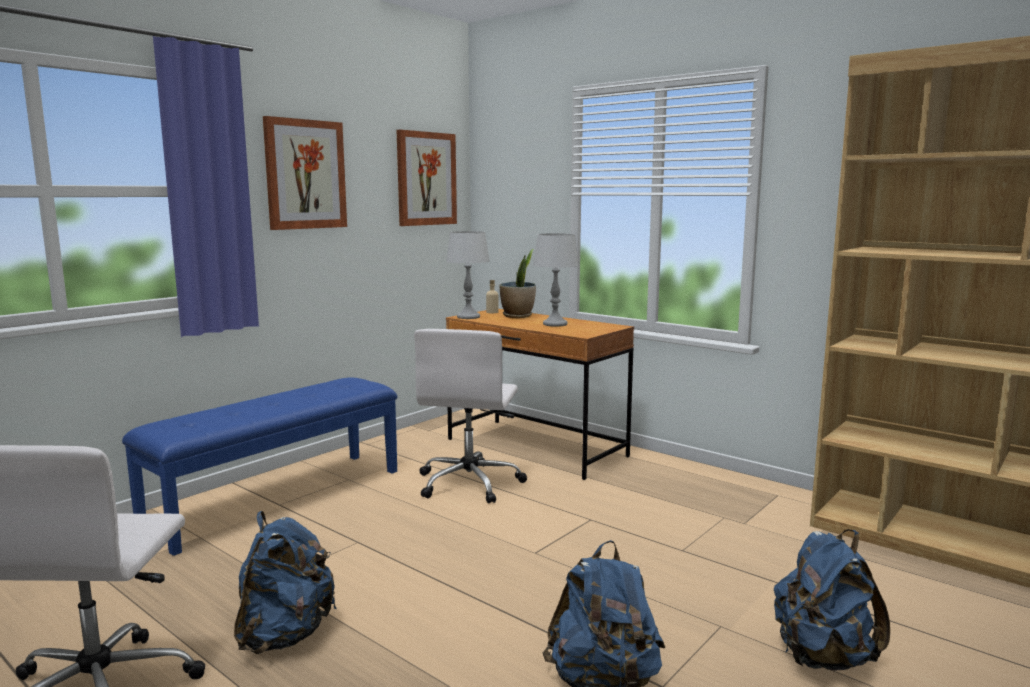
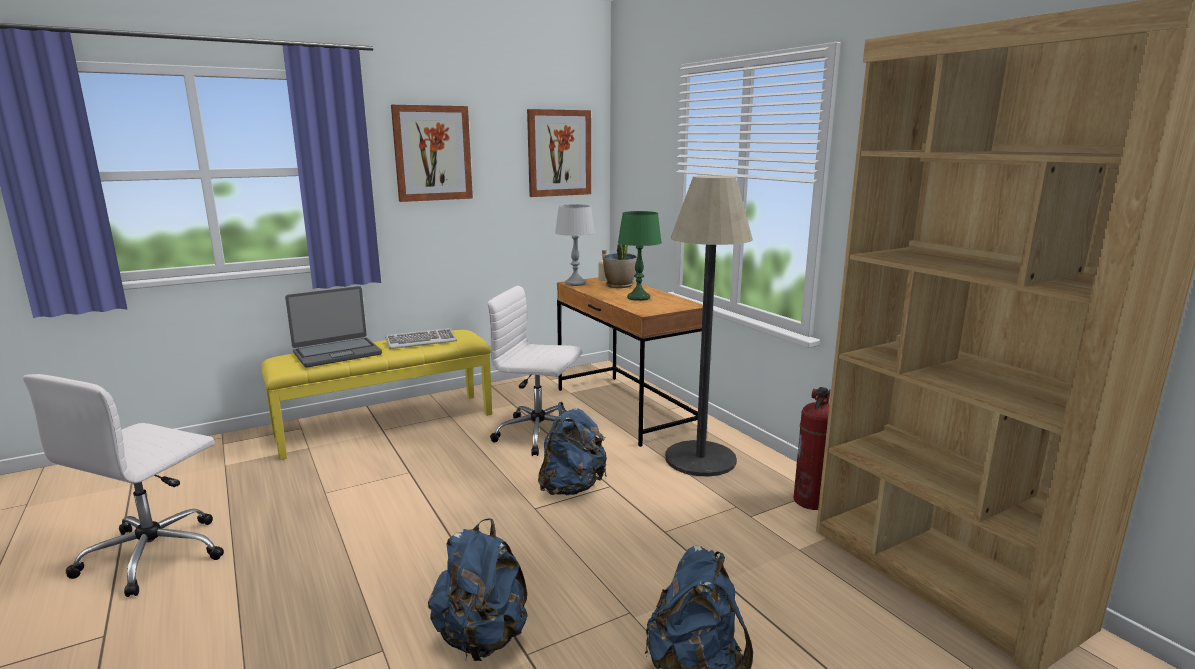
camera: 20 degrees right, 5 degrees up
(226, 413) = (337, 353): none -> laptop
(278, 497) = (386, 423): blue bench -> yellow bench
(285, 634) = (296, 539): blue backpack -> blue backpack (571, 487)
(316, 392) = (421, 341): none -> keyboard
(470, 483) = (540, 434): white office chair -> white office chair turned 75 degrees clockwise
(554, 324) = (638, 298): grey table lamp -> green table lamp
(652, 482) = (700, 459): none -> floor lamp
(782, 502) = (811, 501): none -> fire extinguisher

